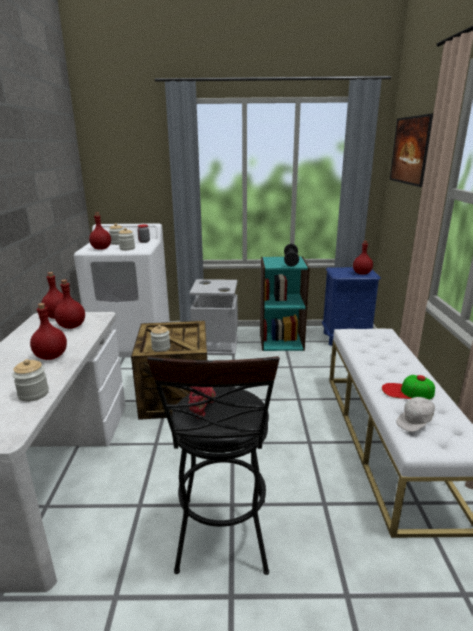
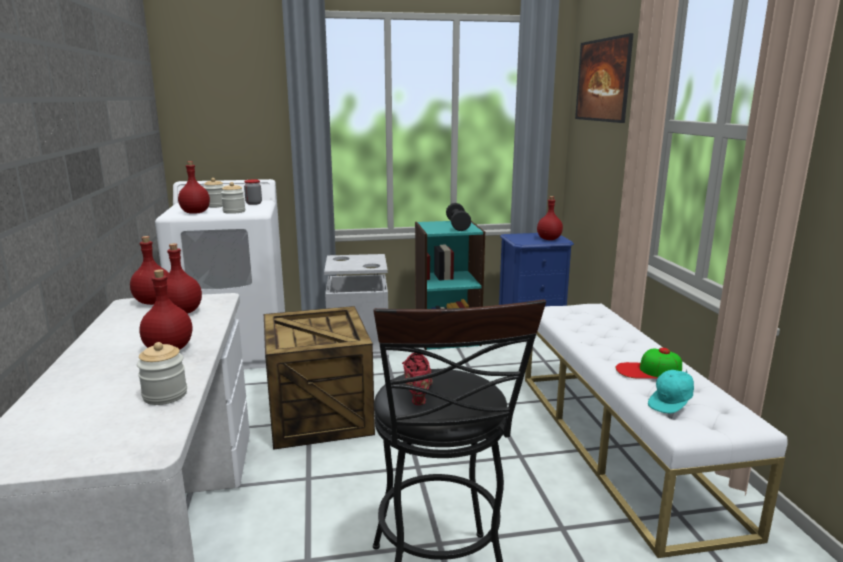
camera: 10 degrees left, 5 degrees down
(161, 348) = (303, 343): jar -> none
(415, 423) = (671, 404): white cap -> turquoise cap

